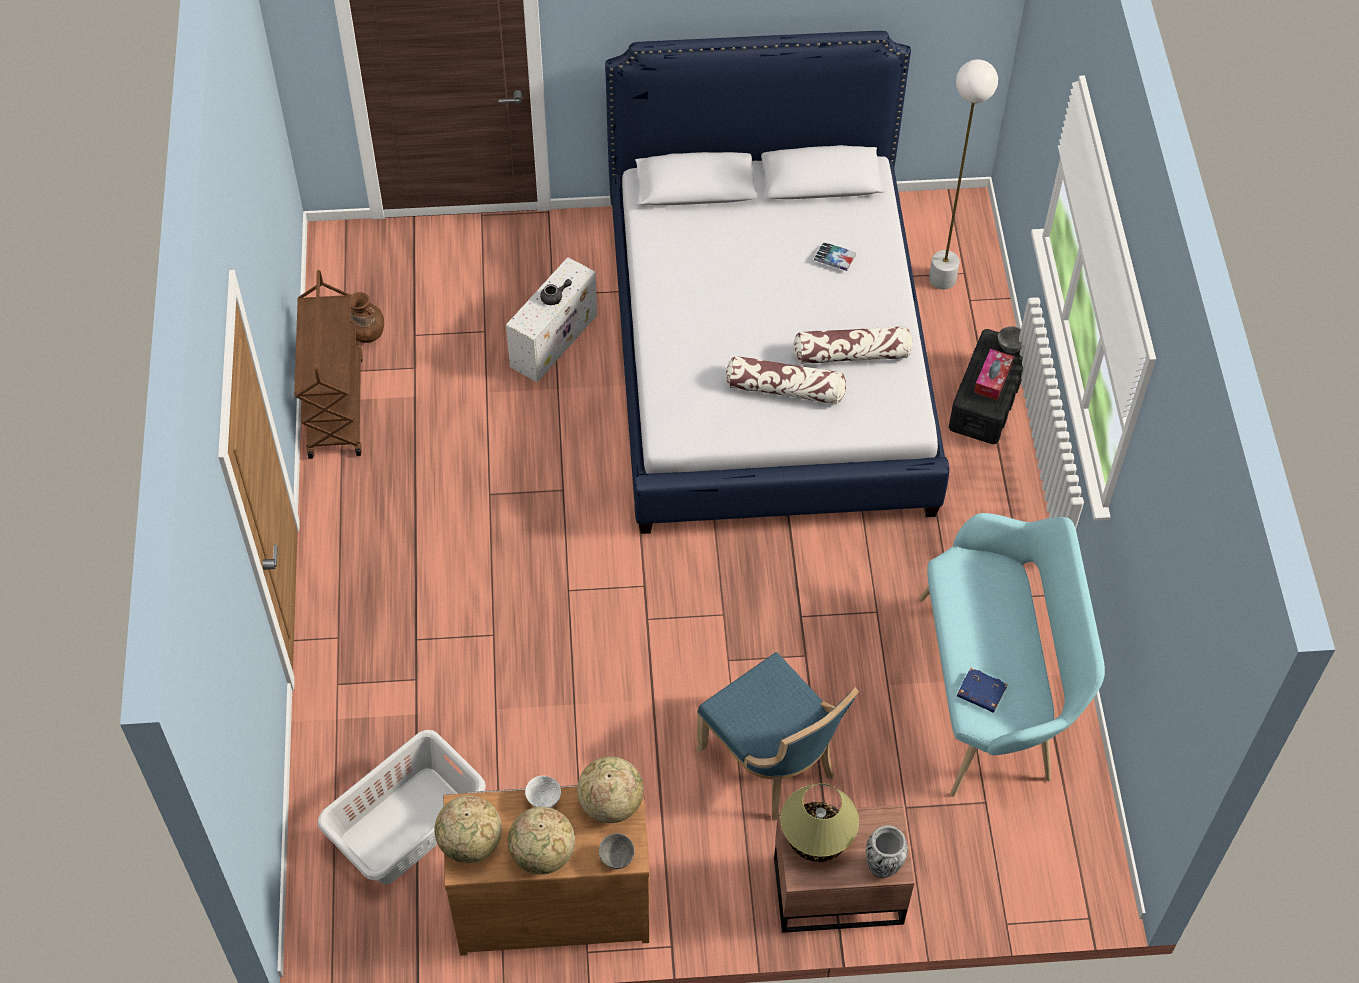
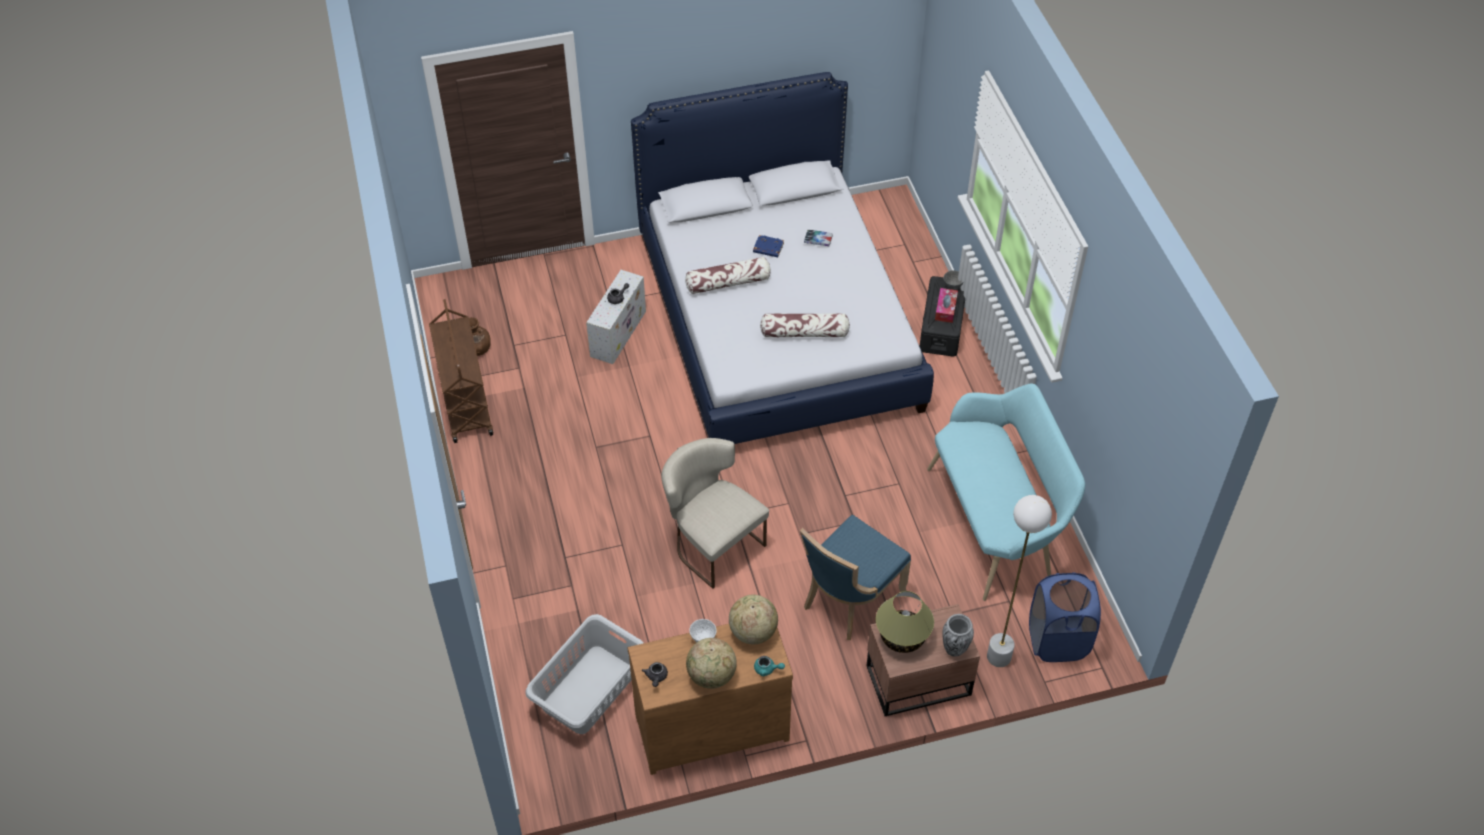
camera: 10 degrees left, 5 degrees down
(470, 843) = (656, 677): globe -> grey teapot
(610, 653) = (712, 543): none -> beige chair
(617, 859) = (767, 669): grey bowl -> turquoise teapot
(772, 763) = (849, 600): blue chair -> blue chair turned 90 degrees clockwise
(852, 354) = (846, 302): pillow -> pillow (728, 283)
(942, 279) = (890, 250): white floor lamp -> white floor lamp (999, 656)
(980, 692) = (995, 517): blue book -> blue book (768, 248)
(1038, 869) = (1057, 640): none -> blue laundry basket

